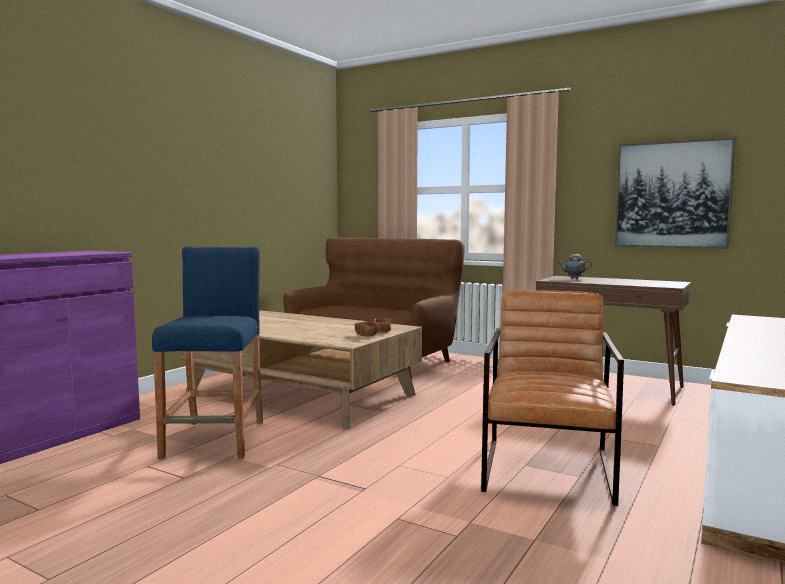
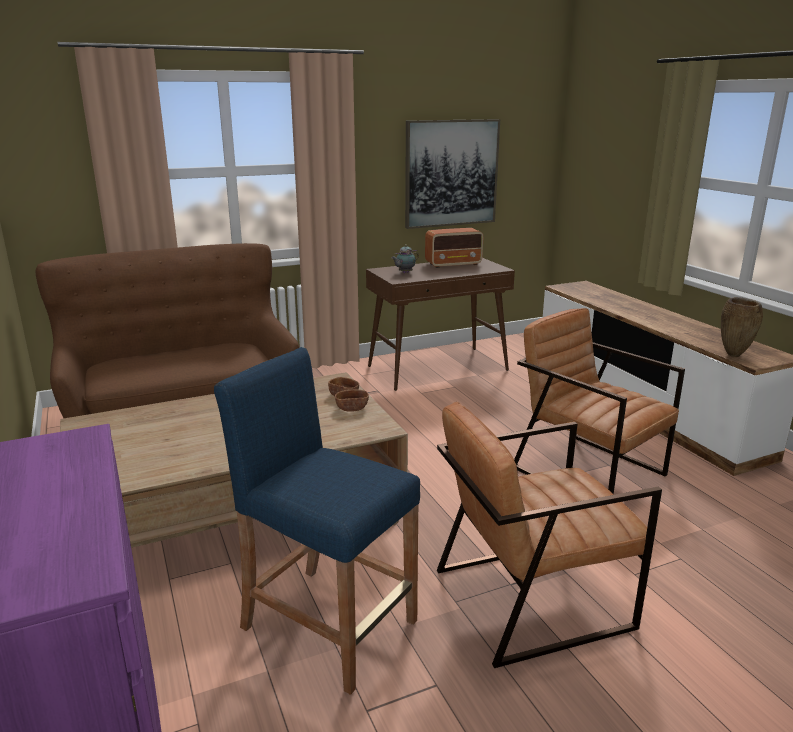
camera: 55 degrees left, 15 degrees up
(310, 485) = (531, 597): none -> brown armchair
(639, 281) = (454, 264): none -> radio
(736, 371) = (734, 355): none -> brown vase

